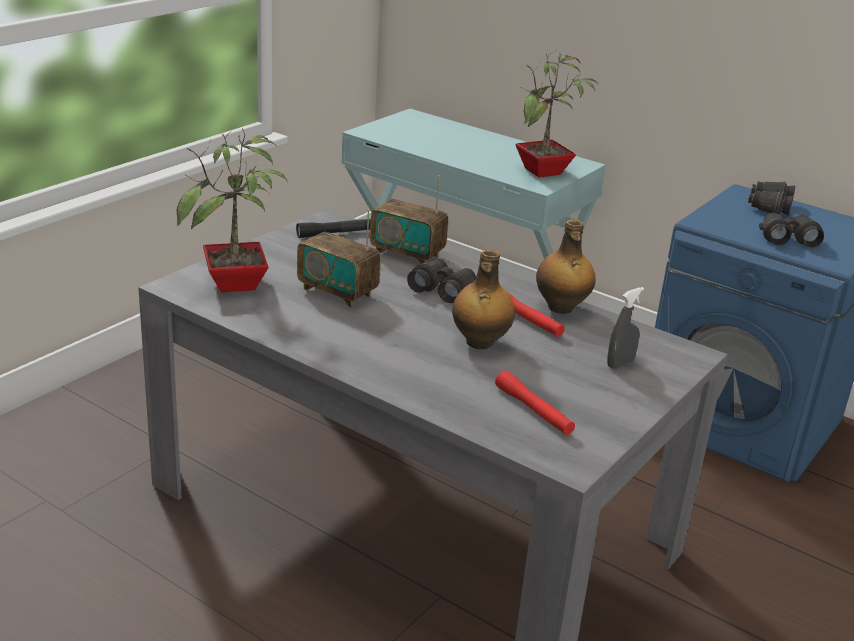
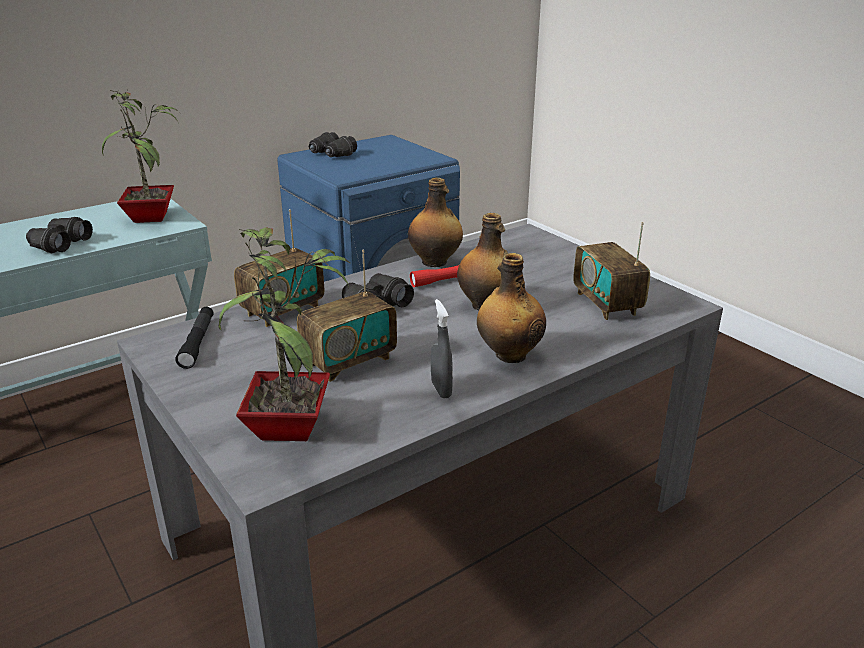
camera: 70 degrees left, 0 degrees up
(387, 361) = (509, 355): none -> bottle
(533, 411) = (607, 304): red flashlight -> radio
(620, 364) = (537, 259): grey spray bottle -> grey spray bottle (441, 390)
(787, 239) = (390, 161): black binoculars -> black binoculars (60, 244)

